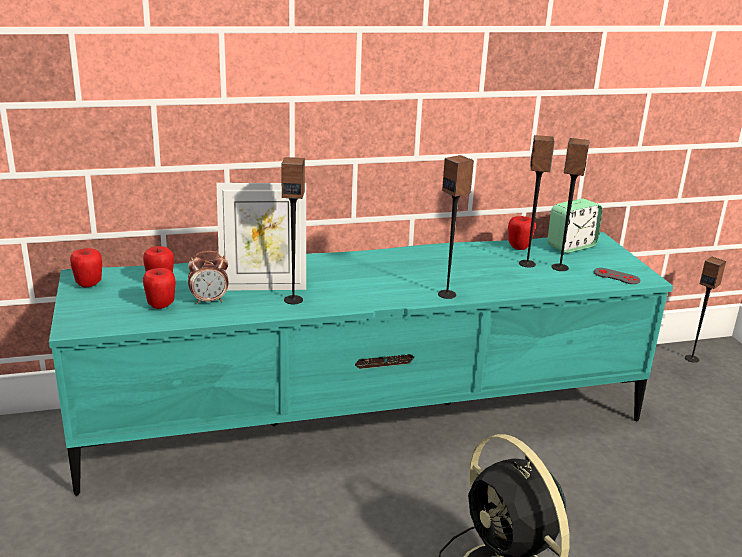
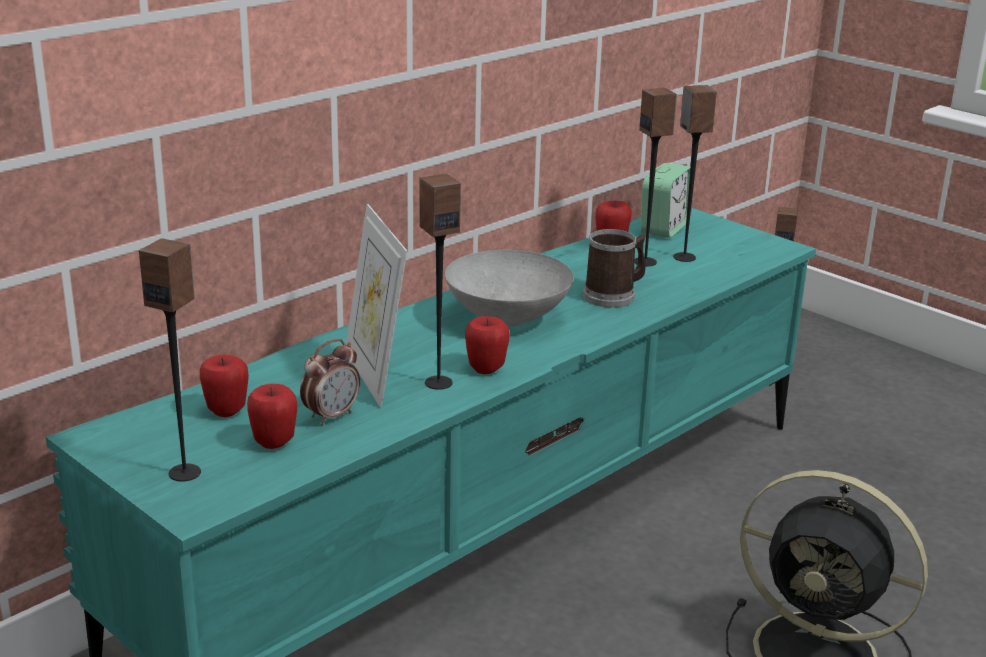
camera: 30 degrees left, 0 degrees up
(89, 284) = (124, 445): apple -> apple (486, 369)
(263, 286) = (375, 376): picture frame -> picture frame turned 105 degrees clockwise
(386, 275) = (508, 319): none -> grey bowl
(447, 294) = (607, 323): speaker -> speaker (185, 472)
(476, 279) = (614, 295): none -> mug
(616, 276) = (752, 252): grey game controller -> none

